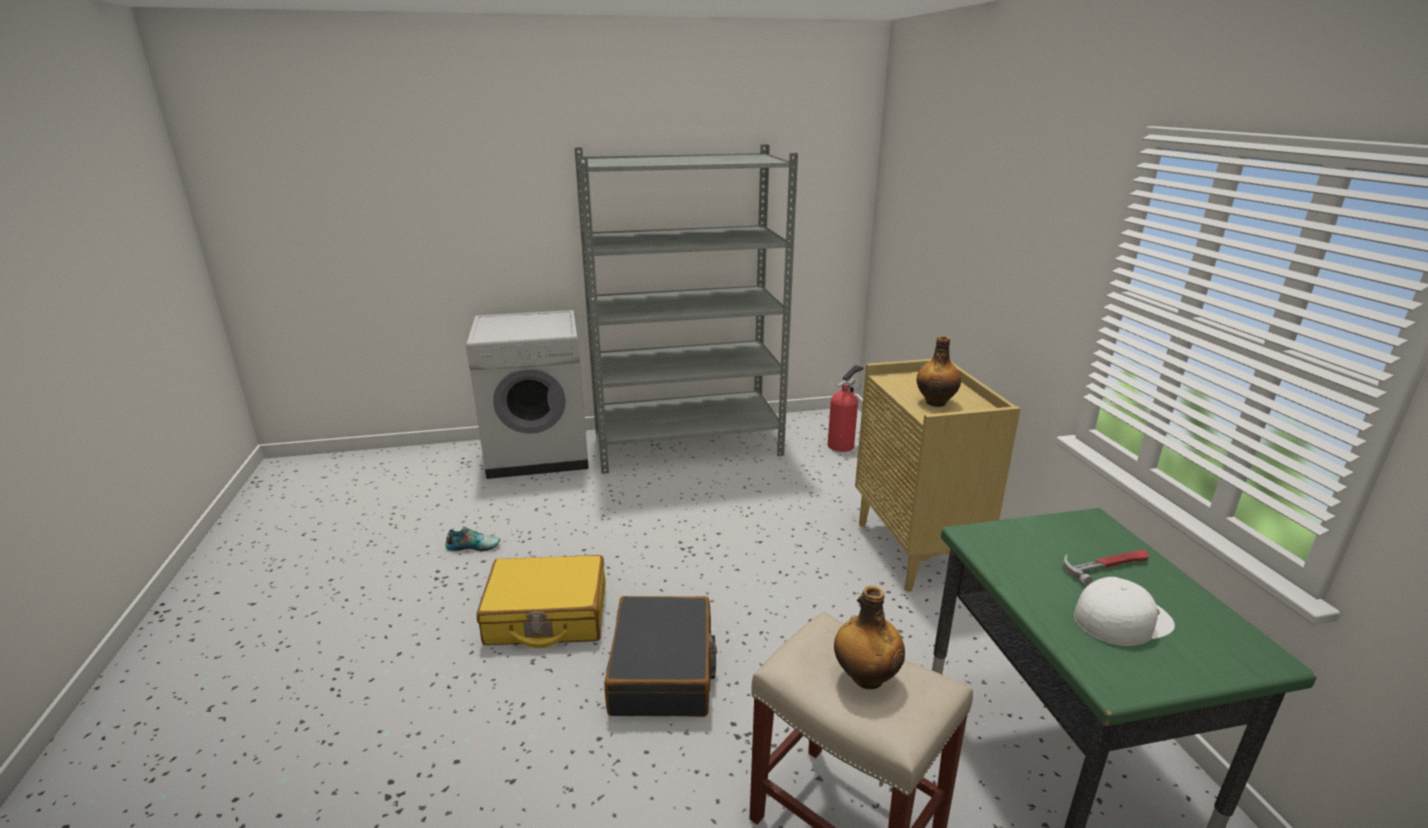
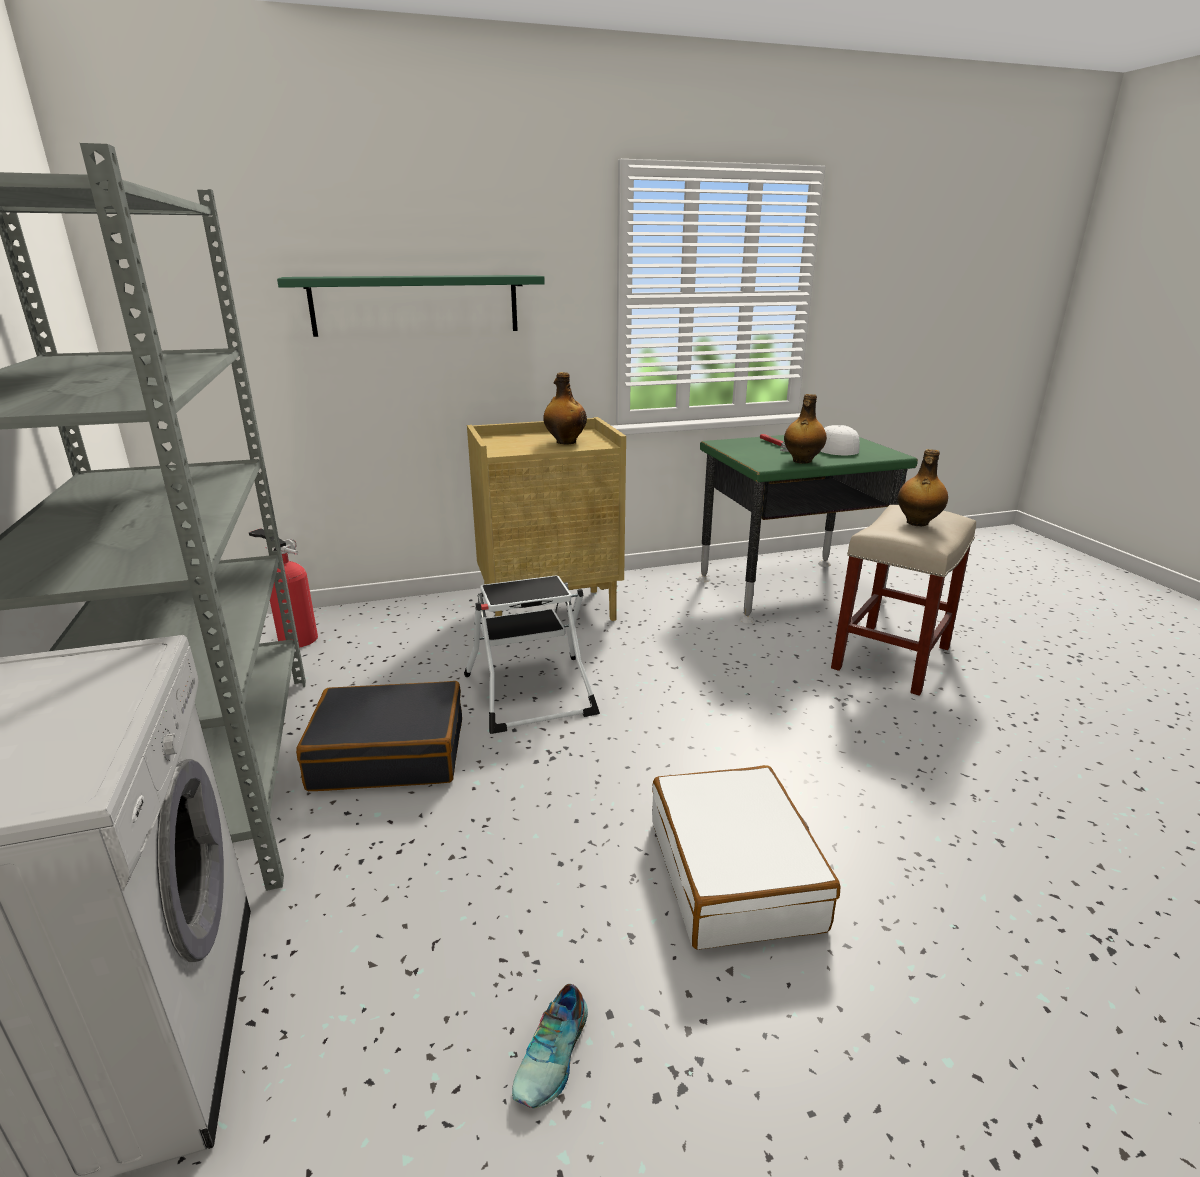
camera: 95 degrees left, 0 degrees up
(473, 545) = (554, 1055): shoe -> shoe turned 150 degrees counterclockwise
(547, 615) = (735, 873): yellow suitcase -> white suitcase
(663, 670) = (787, 753): black suitcase -> black suitcase (389, 753)
(770, 540) = (531, 690): none -> step ladder
(976, 246) = (416, 305): none -> green shelf
(1013, 570) = (801, 461): none -> bottle

